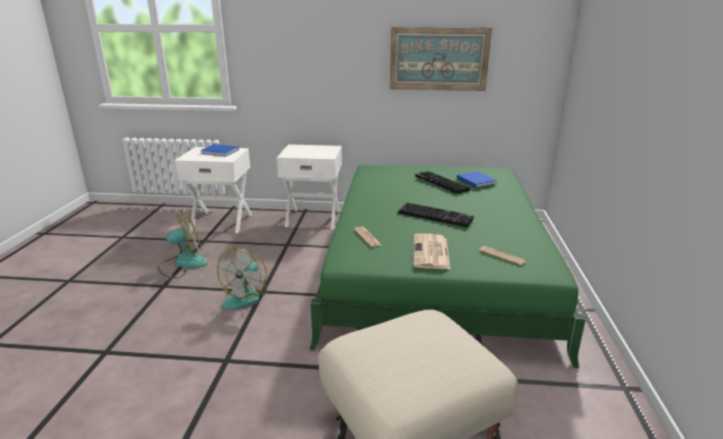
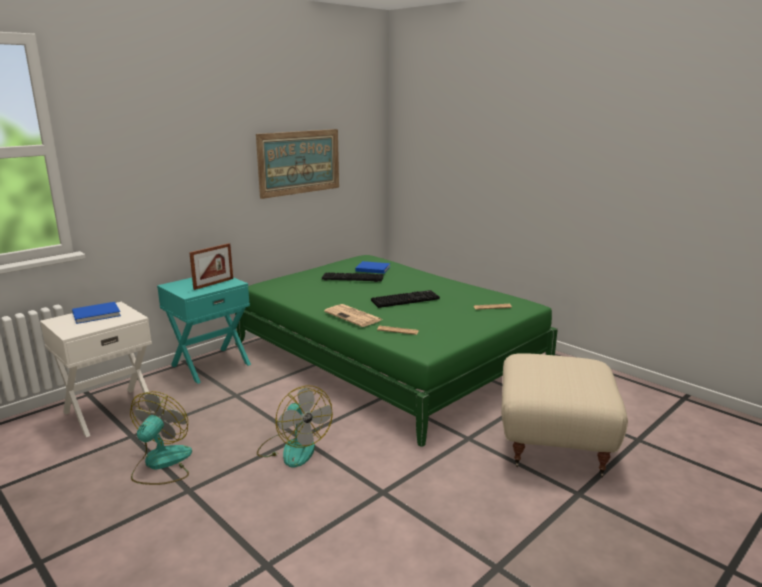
camera: 50 degrees left, 5 degrees down
(313, 218) = (210, 364): white nightstand -> turquoise nightstand
(315, 153) = (213, 284): none -> picture frame
(431, 252) = (457, 321): newspaper -> newspaper (354, 316)

